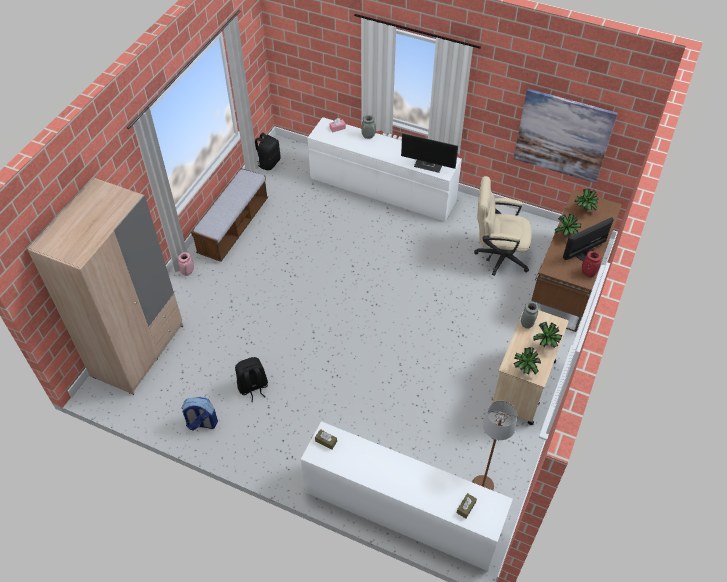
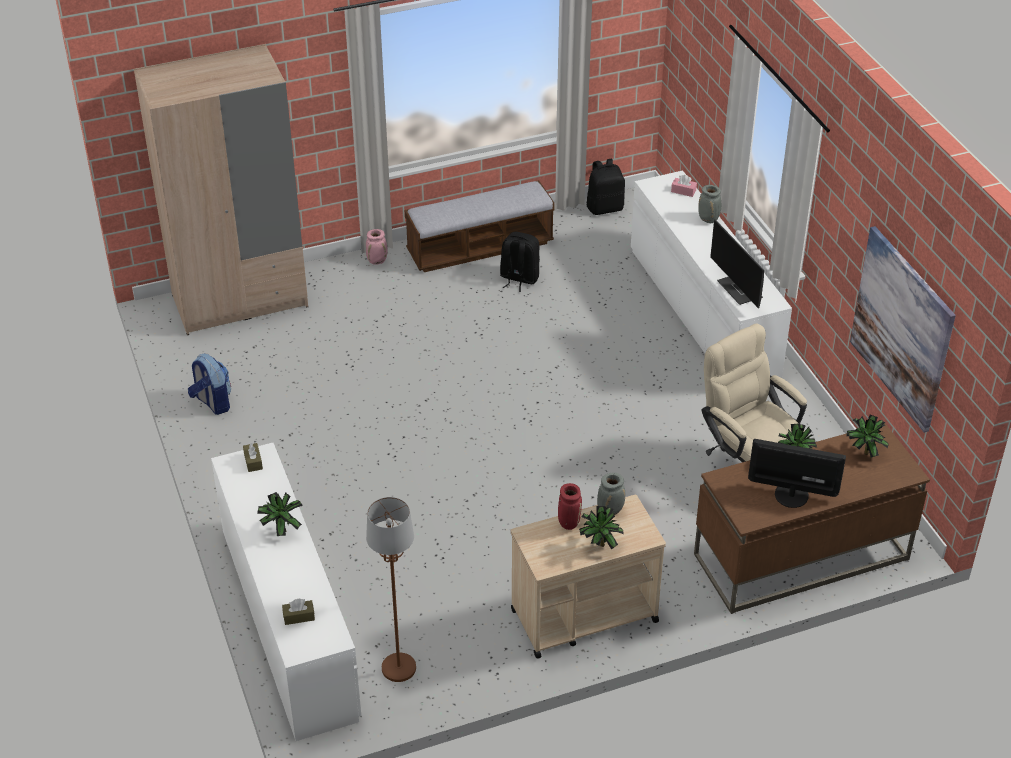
camera: 45 degrees right, 10 degrees down
(253, 387) = (299, 406): black backpack -> black backpack (519, 278)
(524, 370) = (538, 549): potted plant -> potted plant (281, 530)
(587, 273) = (762, 515): red vase -> red vase (568, 523)

